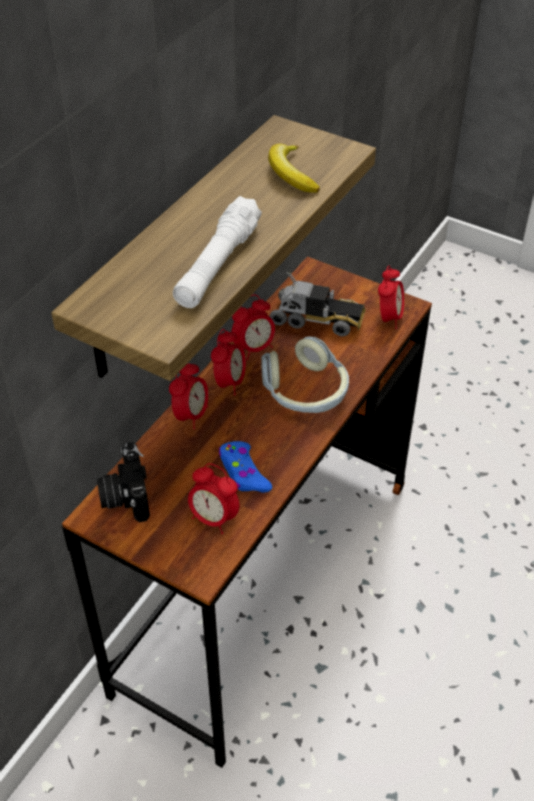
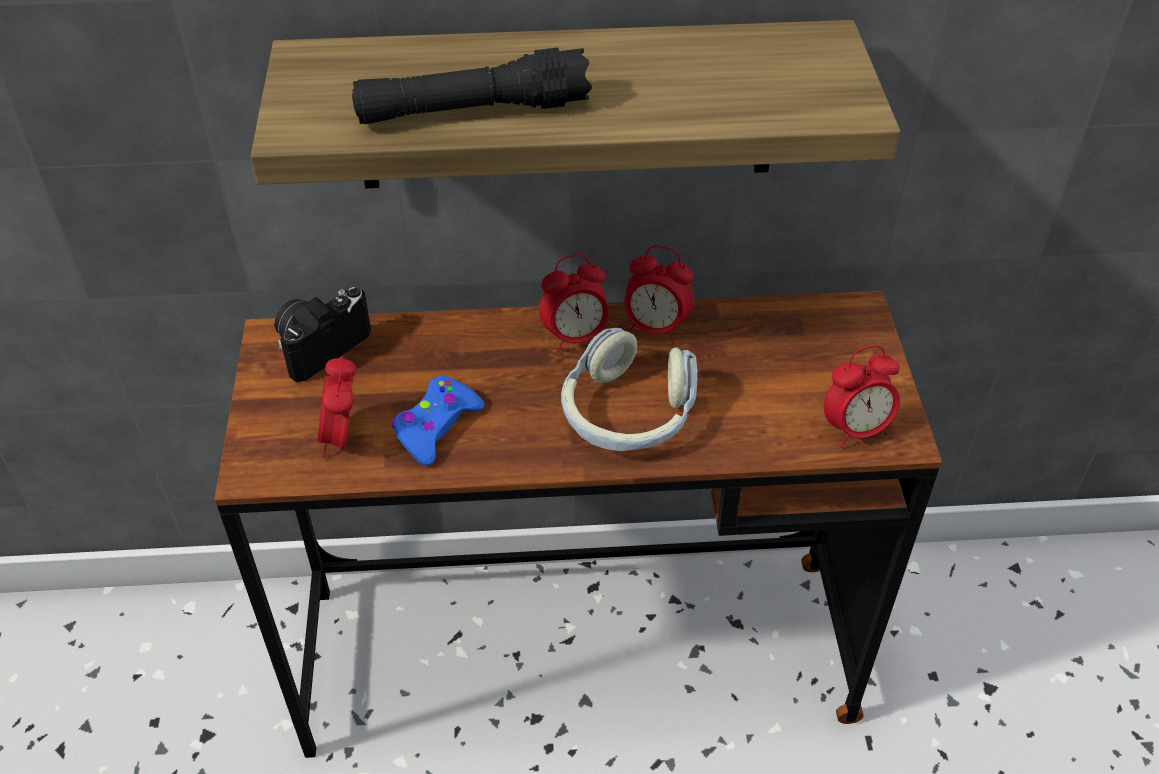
camera: 55 degrees right, 0 degrees up
(191, 415) = (489, 333): alarm clock -> none
(217, 265) = (473, 111): white flashlight -> black flashlight
(291, 174) = (735, 86): banana -> none
(317, 319) = (771, 360): toy truck -> none

